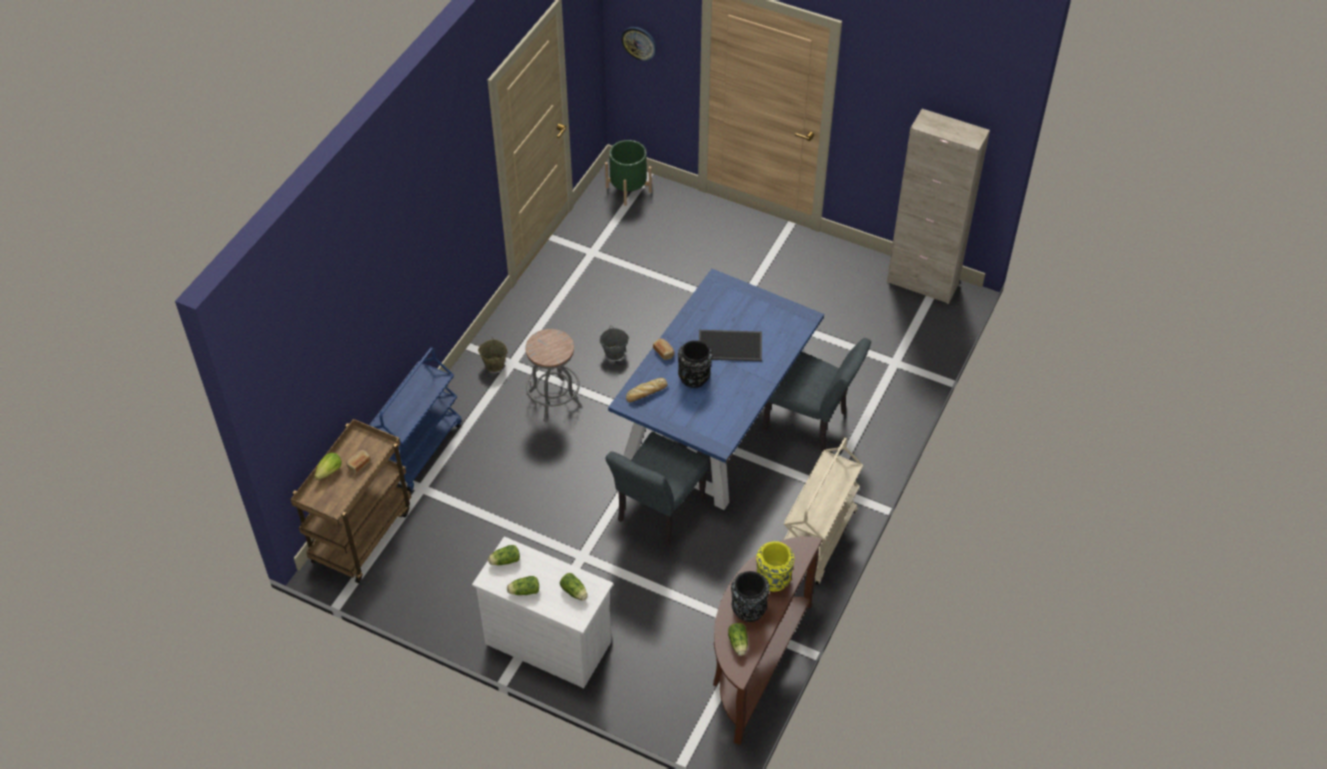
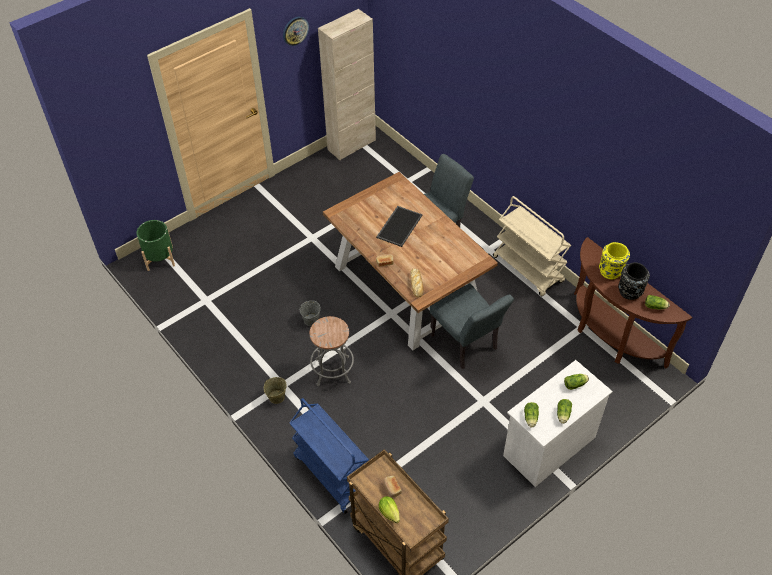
camera: 65 degrees left, 0 degrees up
(639, 43) = (115, 147): wall clock -> wall clock (295, 30)
(694, 377) = (417, 254): black vase -> none
(715, 423) = (406, 286): blue dining table -> brown dining table

